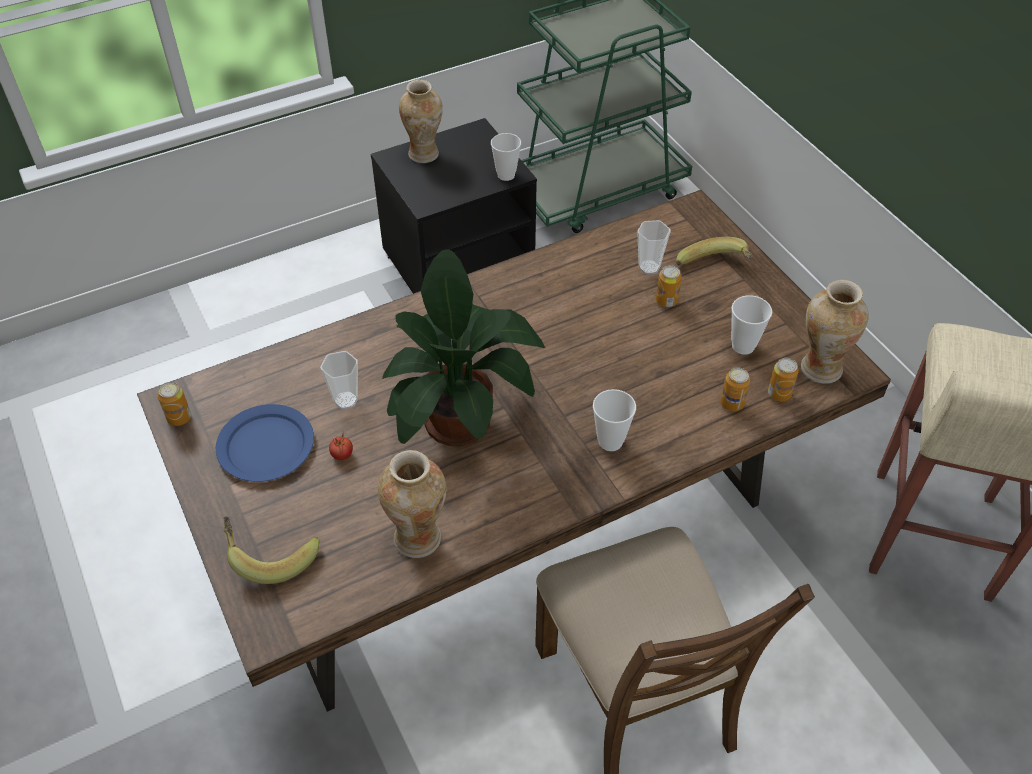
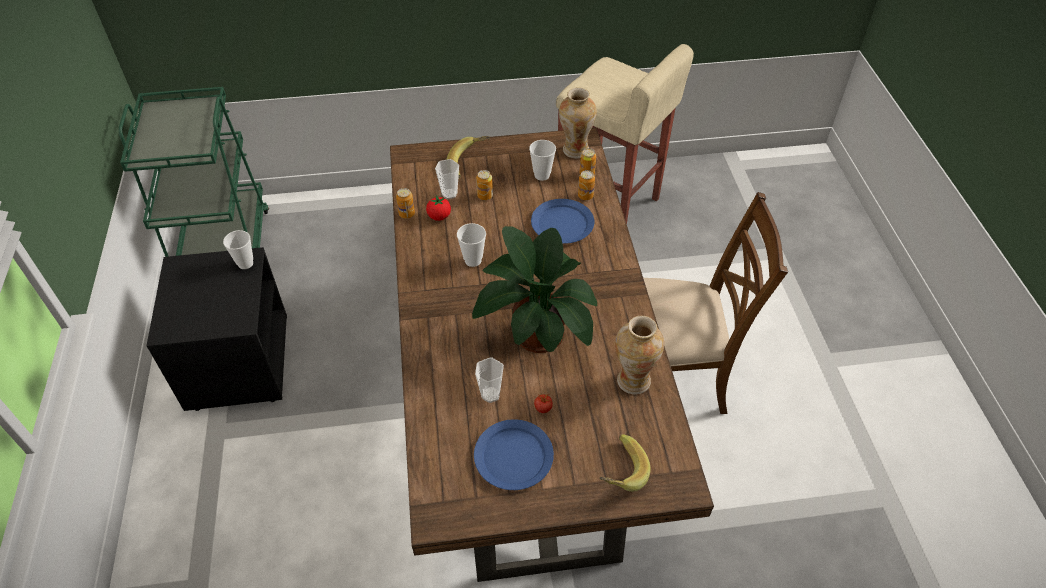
camera: 70 degrees left, 0 degrees up
(179, 418) = (456, 514): can -> can (406, 214)
(424, 154) = (178, 308): vase -> none
(604, 271) = (439, 216): none -> tomato
(610, 441) = (591, 260): cup -> cup (473, 260)
(662, 392) = (562, 223): none -> blue plate

